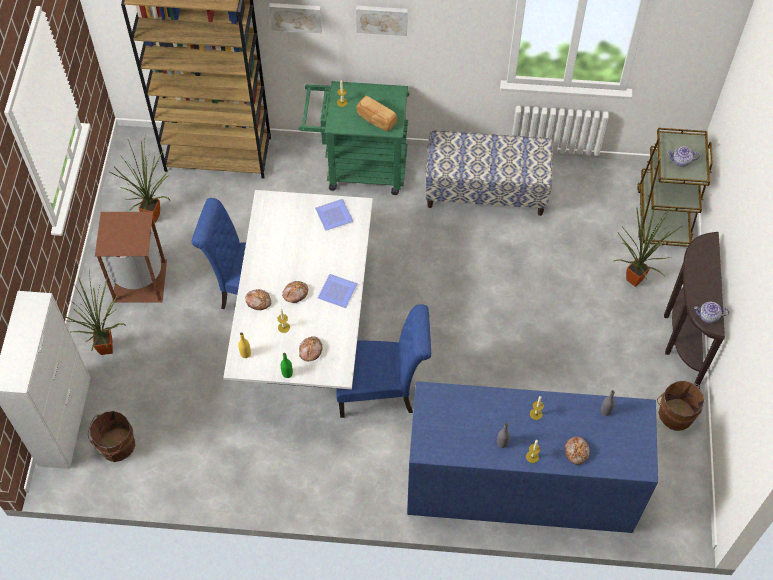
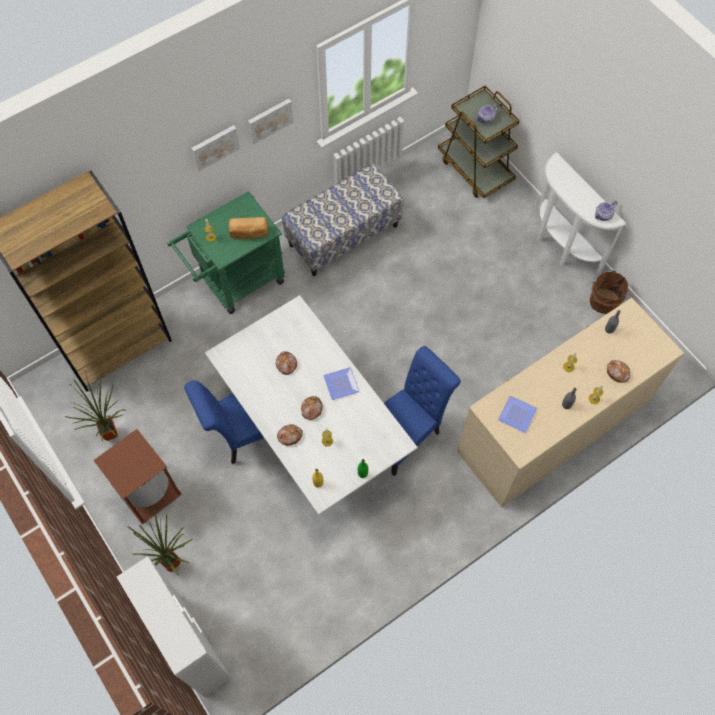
camera: 40 degrees left, 5 degrees up
(115, 445) = (249, 631): brown bucket -> none
(296, 16) = (142, 189): picture -> picture (269, 120)
(310, 350) = (363, 443): bread -> bread (286, 364)
(333, 217) = (284, 330): plate -> plate (517, 416)
(520, 484) = (553, 426): blue dresser -> beige dresser
(632, 278) = (495, 228): potted plant -> none
(681, 336) = (560, 245): brown console table -> white console table

